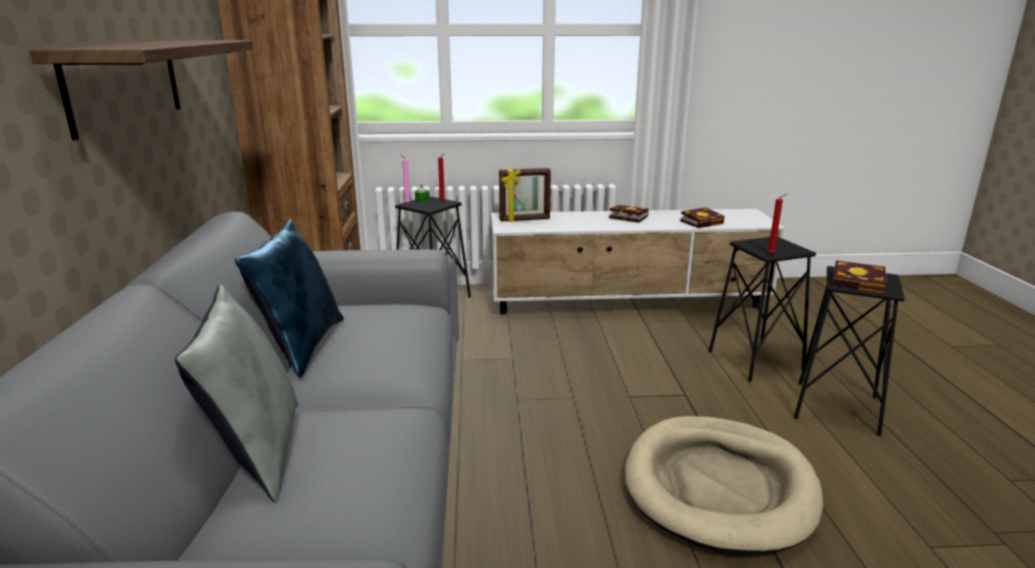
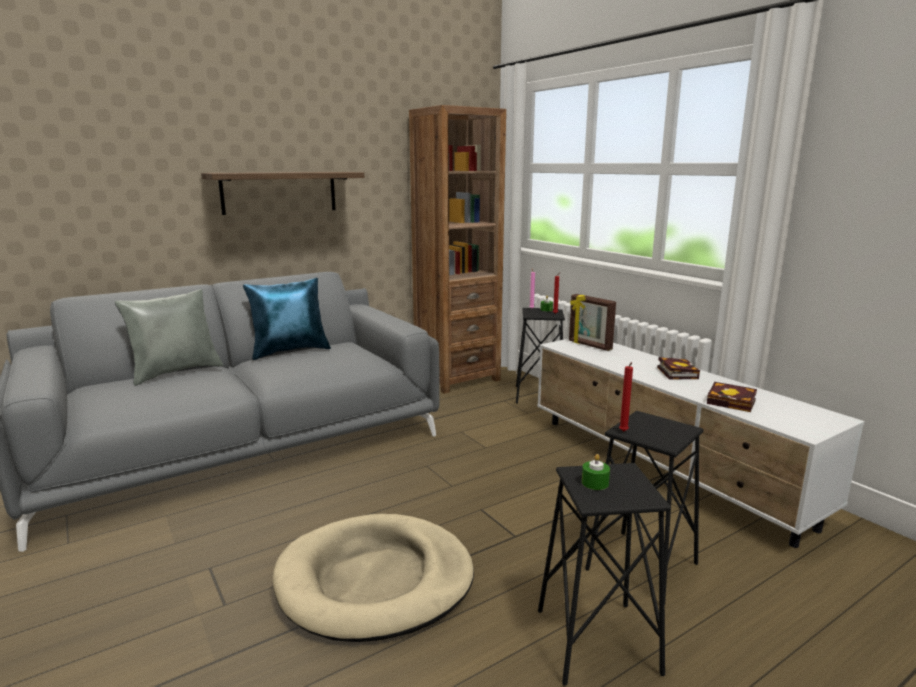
camera: 60 degrees right, 5 degrees down
(860, 283) = (595, 483): book -> green candle

